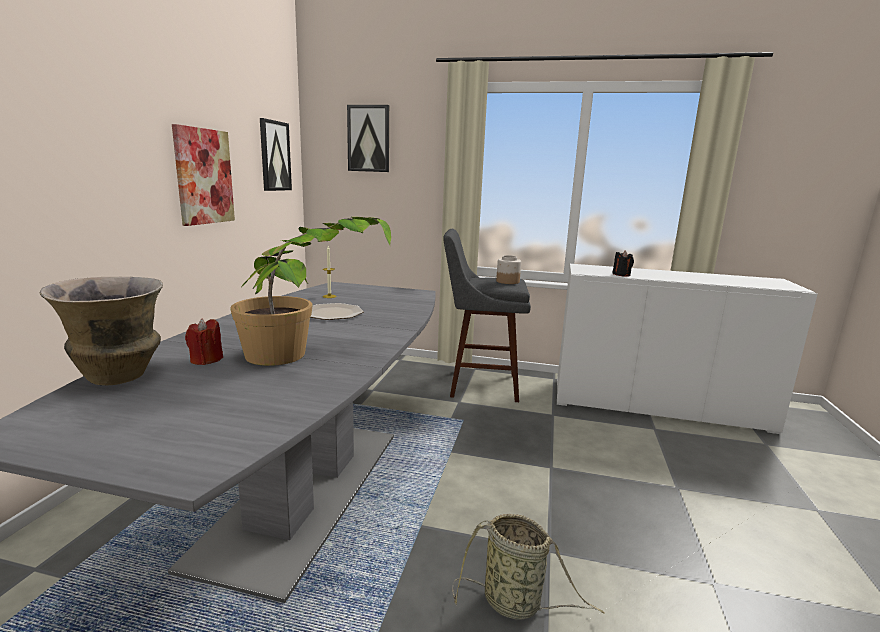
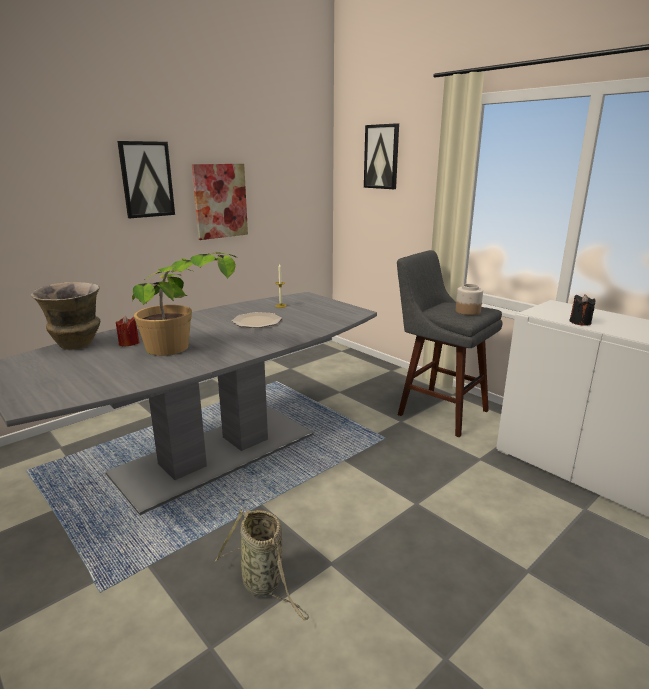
camera: 35 degrees right, 5 degrees up
(274, 156) = (298, 177): picture -> picture (146, 179)

